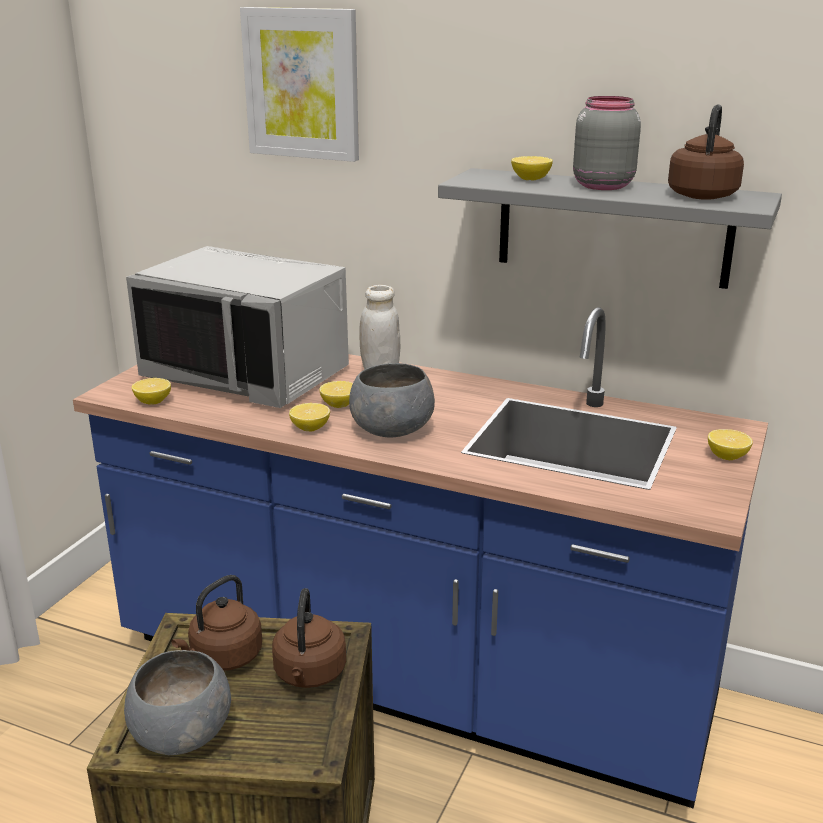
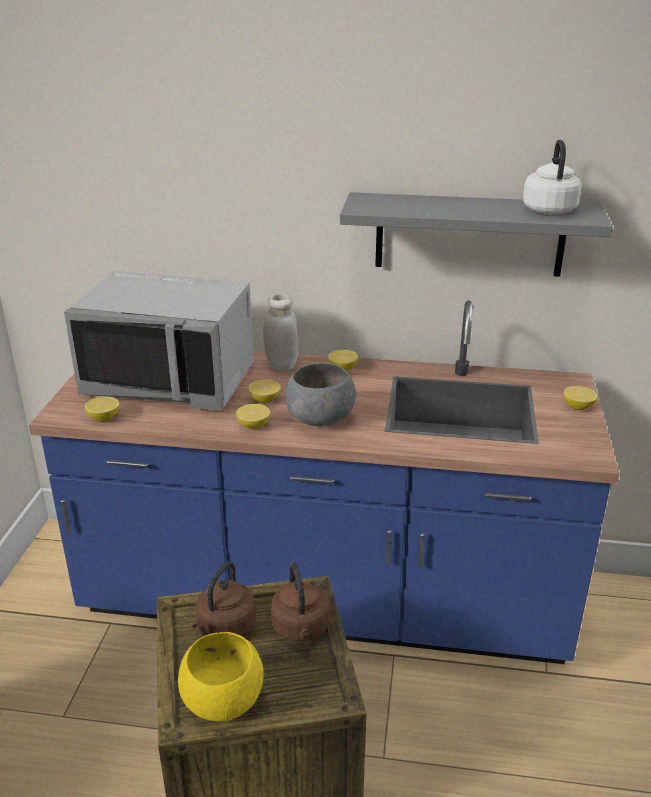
camera: 15 degrees left, 5 degrees up
(180, 735) = (222, 701): grey bowl -> yellow bowl
(302, 84) = (193, 126): picture -> none
(530, 179) = (408, 202): lemon -> lemon (342, 369)
(601, 185) = (467, 205): grey jar -> none
(703, 195) = (549, 209): brown kettle -> white kettle

